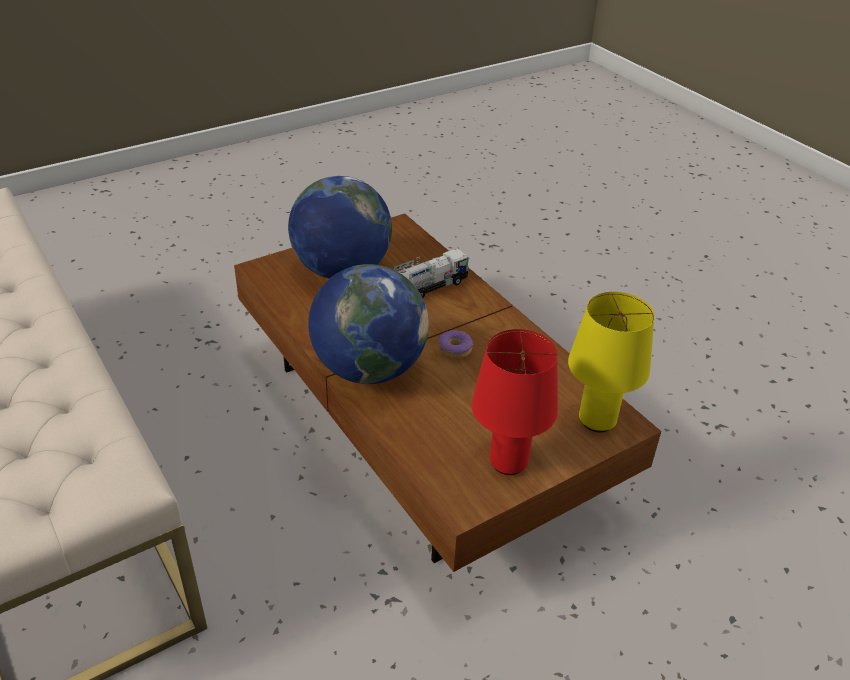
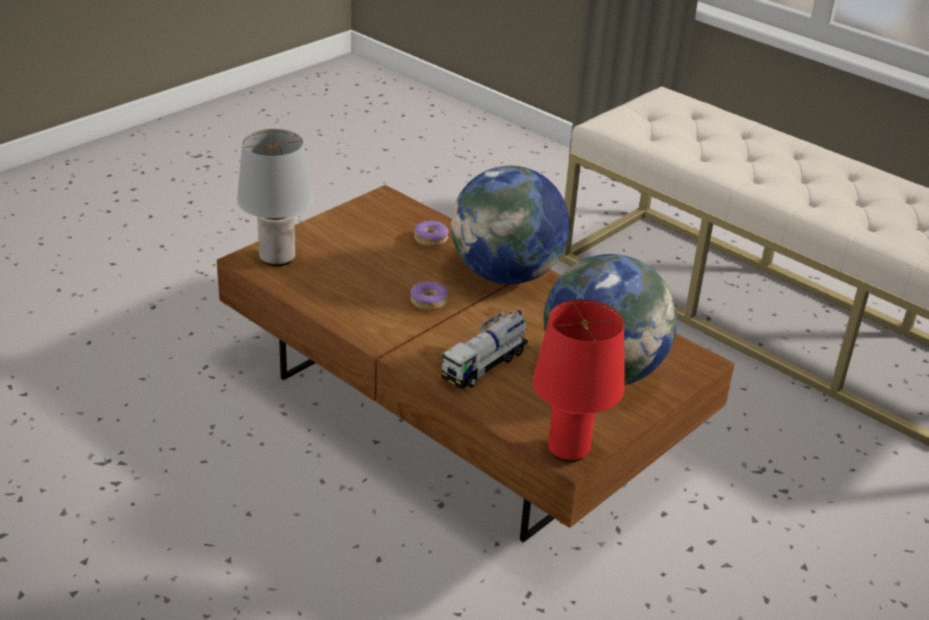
camera: 165 degrees right, 5 degrees down
(427, 427) = (431, 239): none -> donut
(508, 463) = (354, 223): red table lamp -> red table lamp (568, 449)
(596, 421) = (278, 259): yellow table lamp -> grey table lamp

